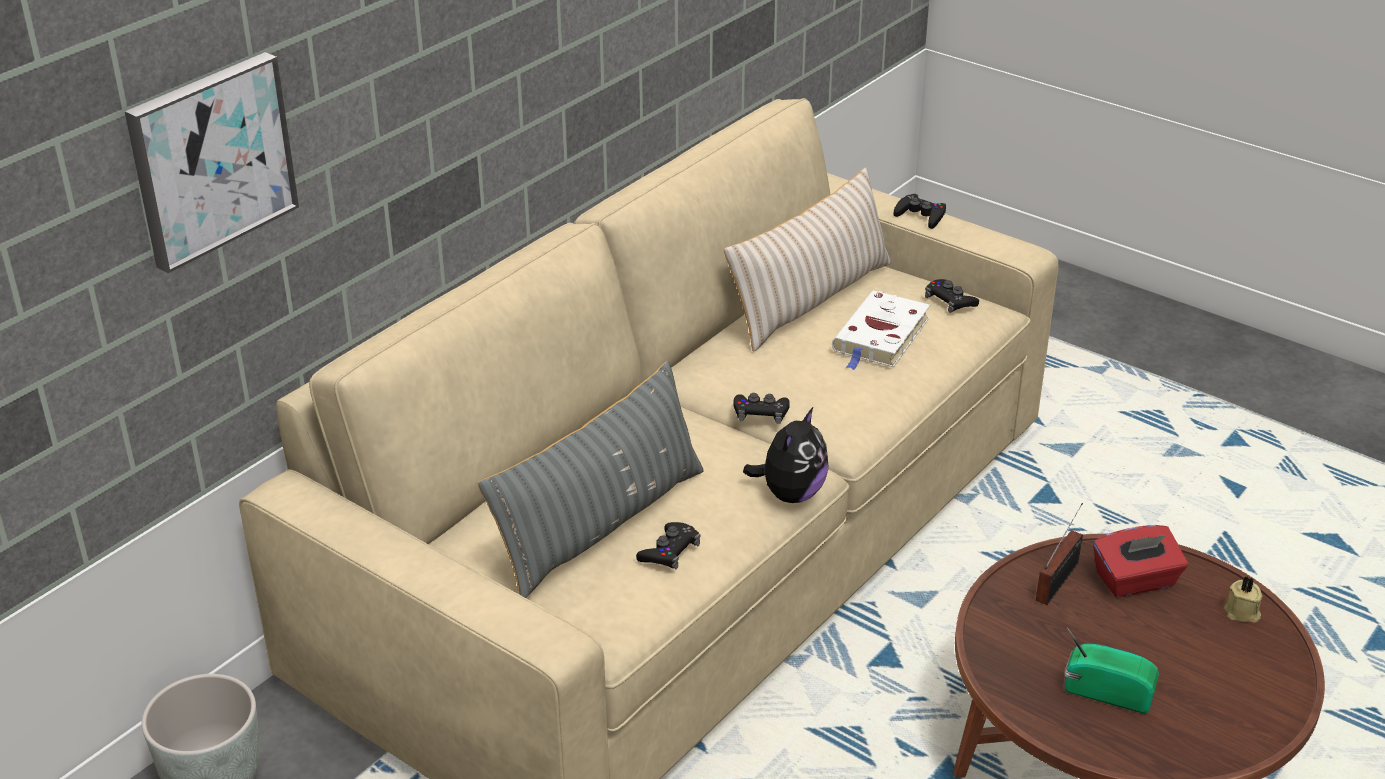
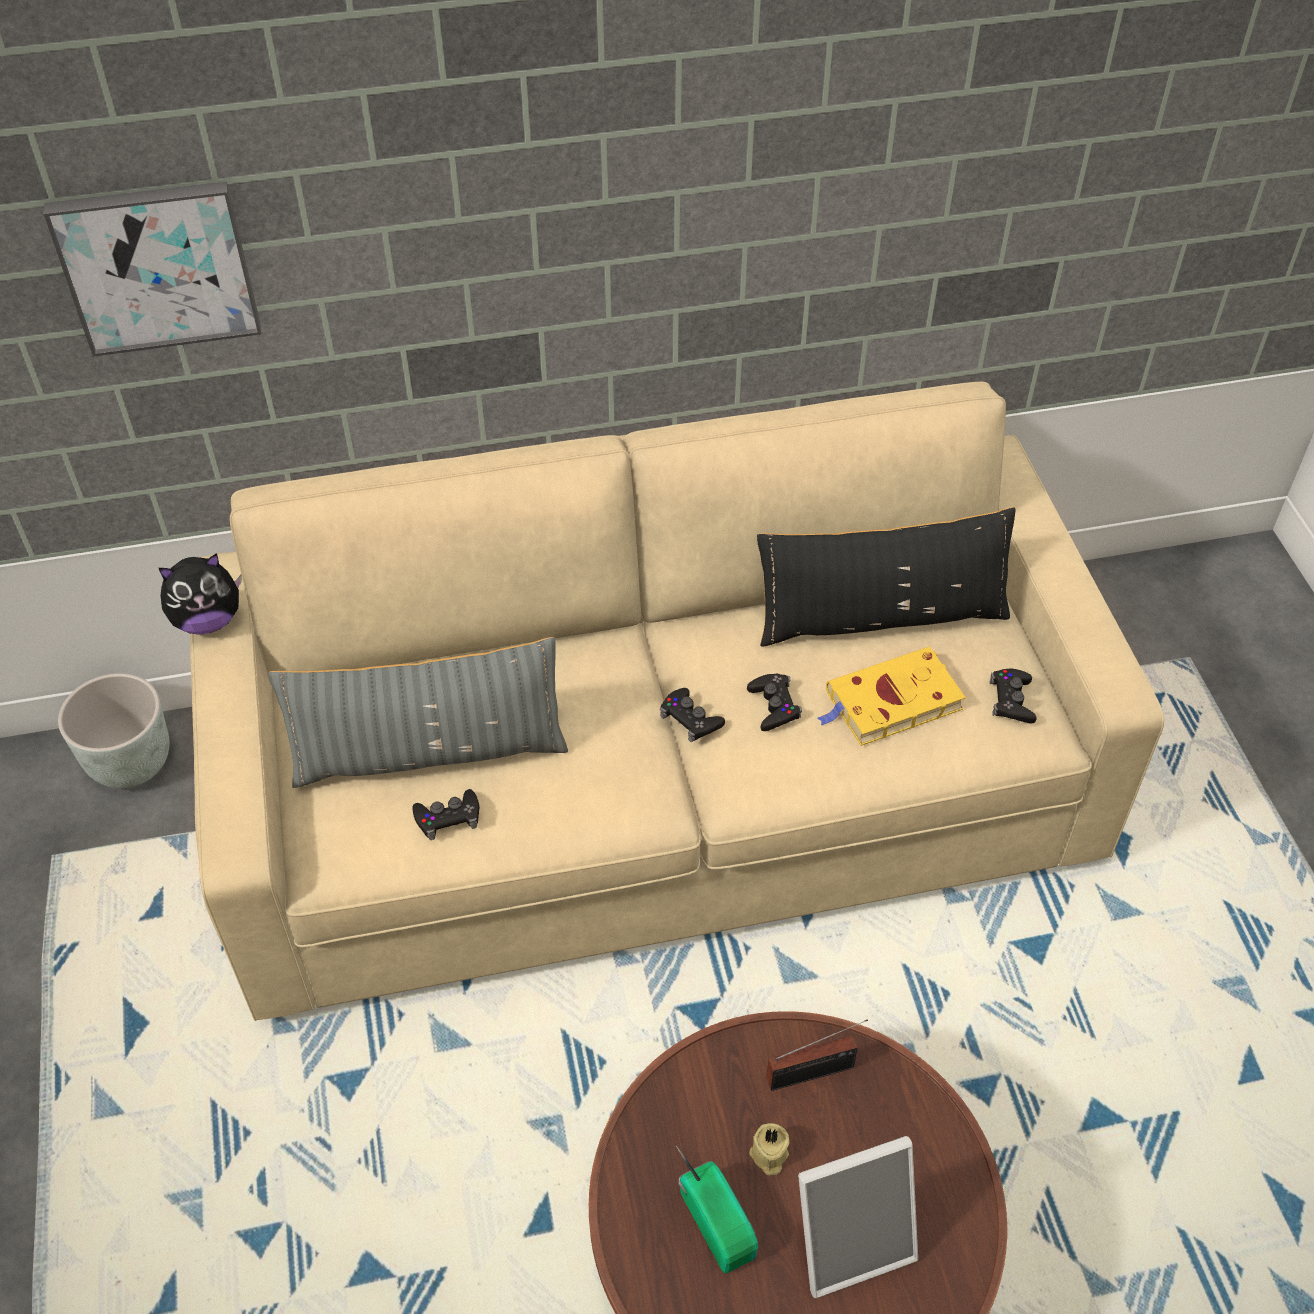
camera: 40 degrees right, 15 degrees up
(790, 494) = (619, 824): plush toy -> plush toy (208, 620)
(811, 300) = (880, 618): beige pillow -> black pillow
(880, 337) = (890, 702): white book -> yellow book
(920, 216) = (1071, 585): black game controller -> black game controller (774, 706)
(1135, 581) = (886, 1128): red tissue box -> none
(1190, 648) = (850, 1239): none -> picture frame
(1242, 613) = (948, 1242): beige candle -> beige candle (768, 1156)

